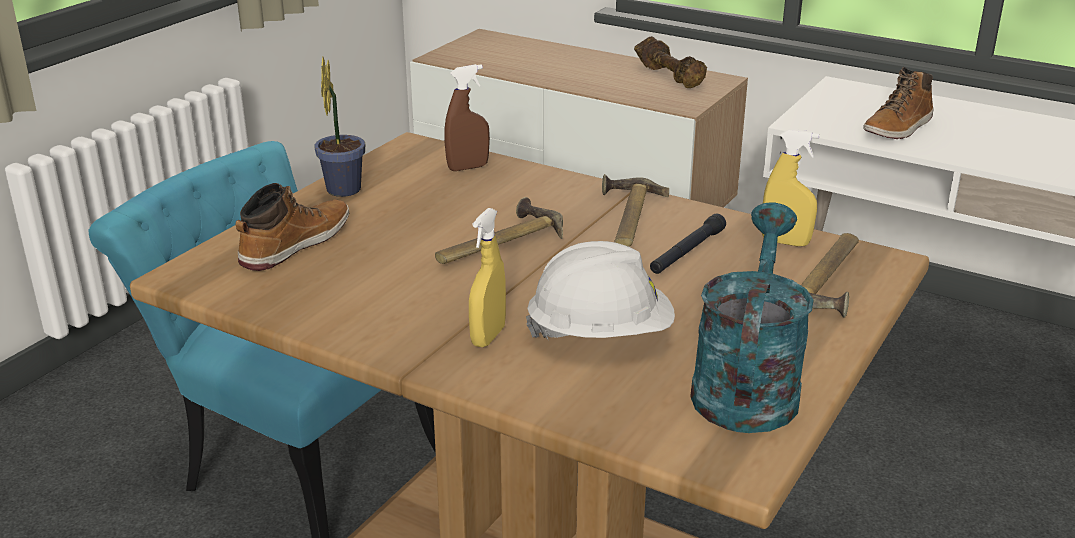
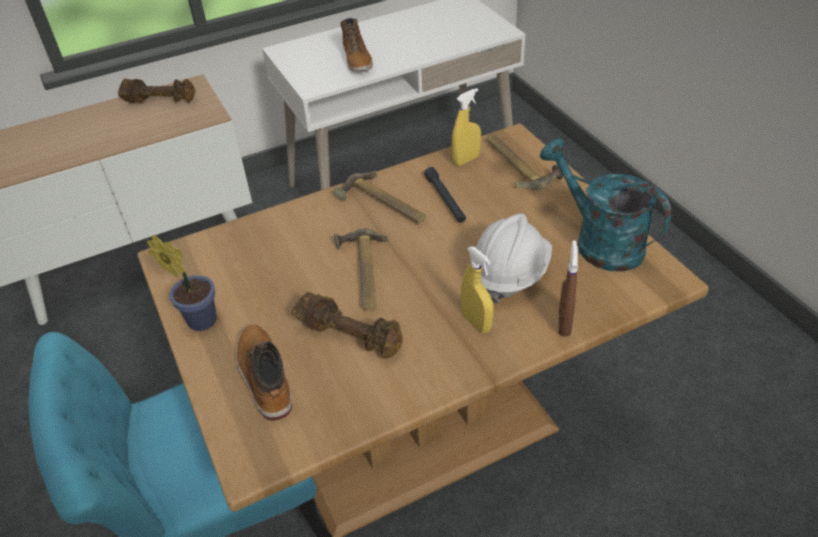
camera: 55 degrees left, 15 degrees up
(393, 268) = (351, 336): none -> brown dumbbell
(468, 167) = (236, 243): brown spray bottle -> brown spray bottle (564, 324)

